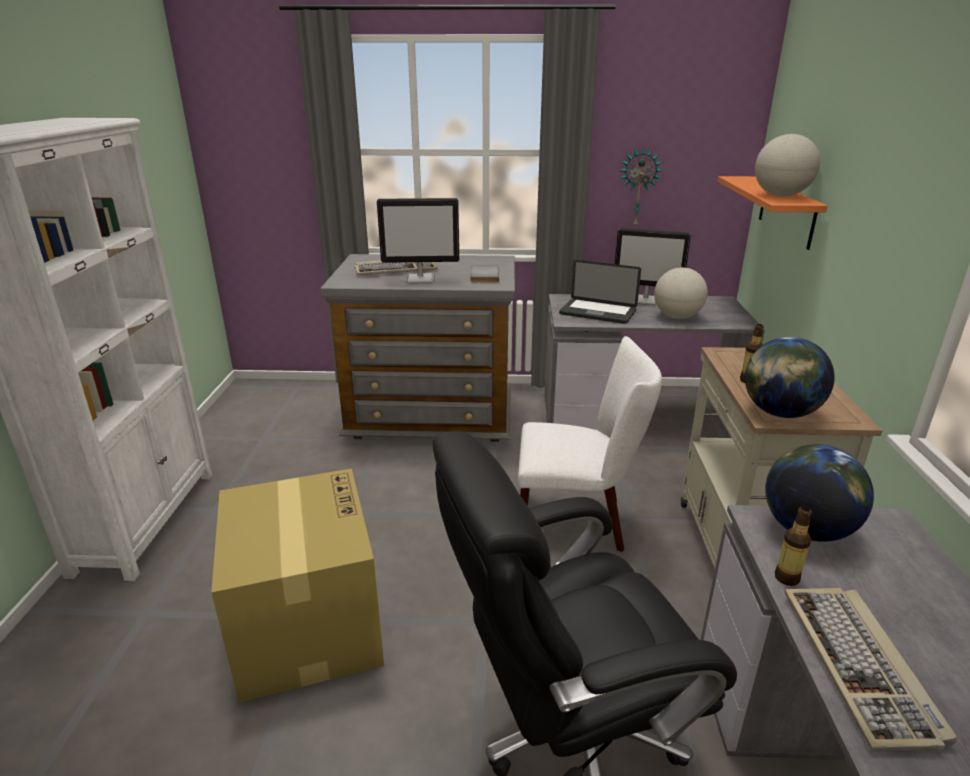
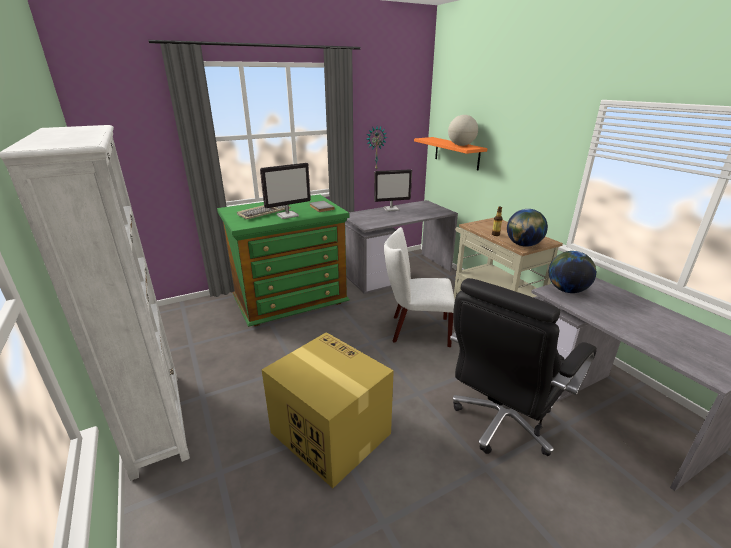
camera: 30 degrees left, 0 degrees up
(432, 418) = (291, 301): grey dresser -> green dresser
(577, 521) = (416, 330): white chair -> white chair turned 150 degrees counterclockwise
(597, 312) = (376, 219): laptop -> none
(677, 317) = (415, 214): globe -> none
(786, 578) = (581, 309): bottle -> none
(860, 666) = (633, 330): keyboard -> none

